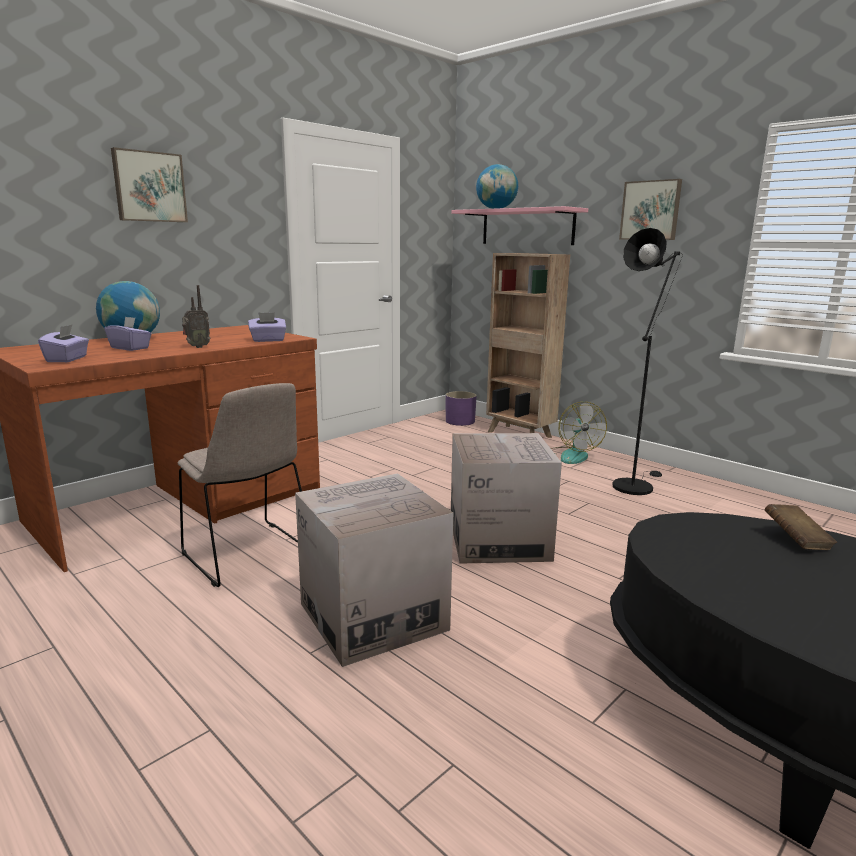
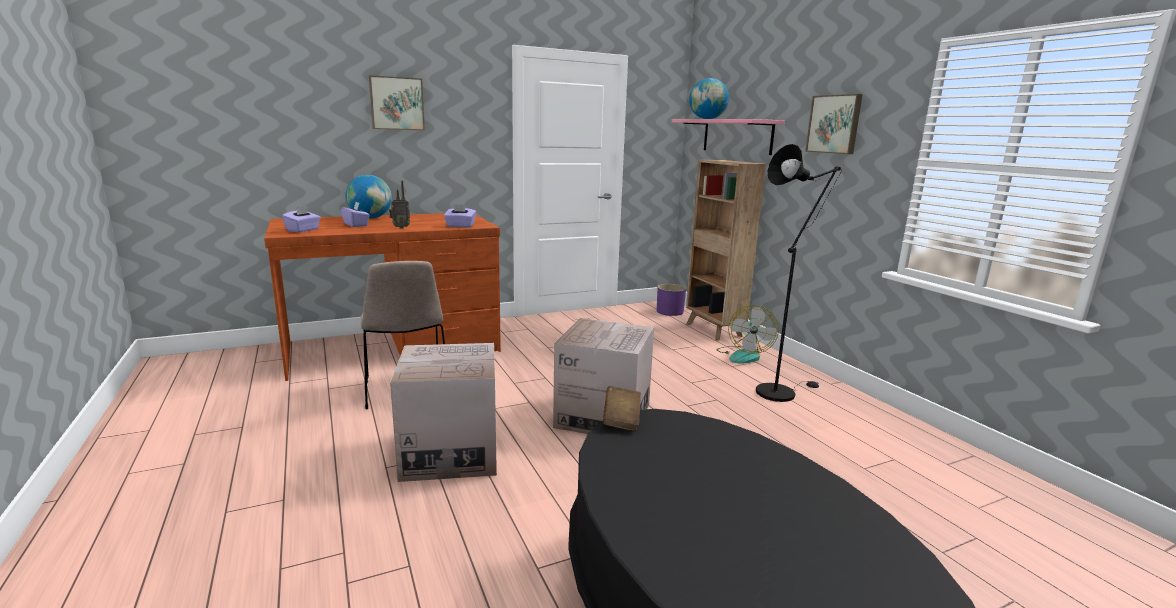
camera: 20 degrees right, 0 degrees up
(796, 540) = (748, 452): brown book -> brown book (621, 420)

